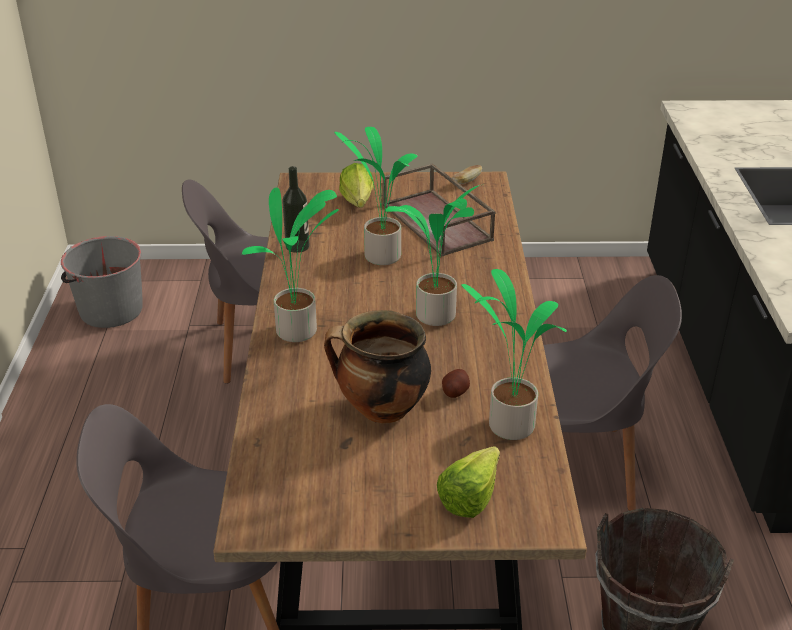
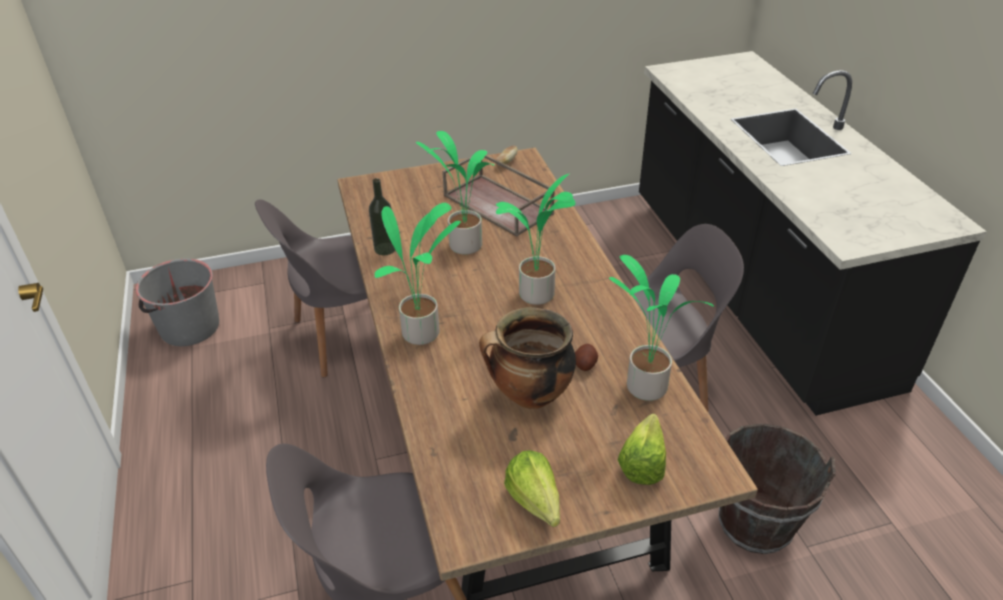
camera: 15 degrees left, 5 degrees up
(357, 205) = (421, 199): lettuce -> lettuce (536, 507)

